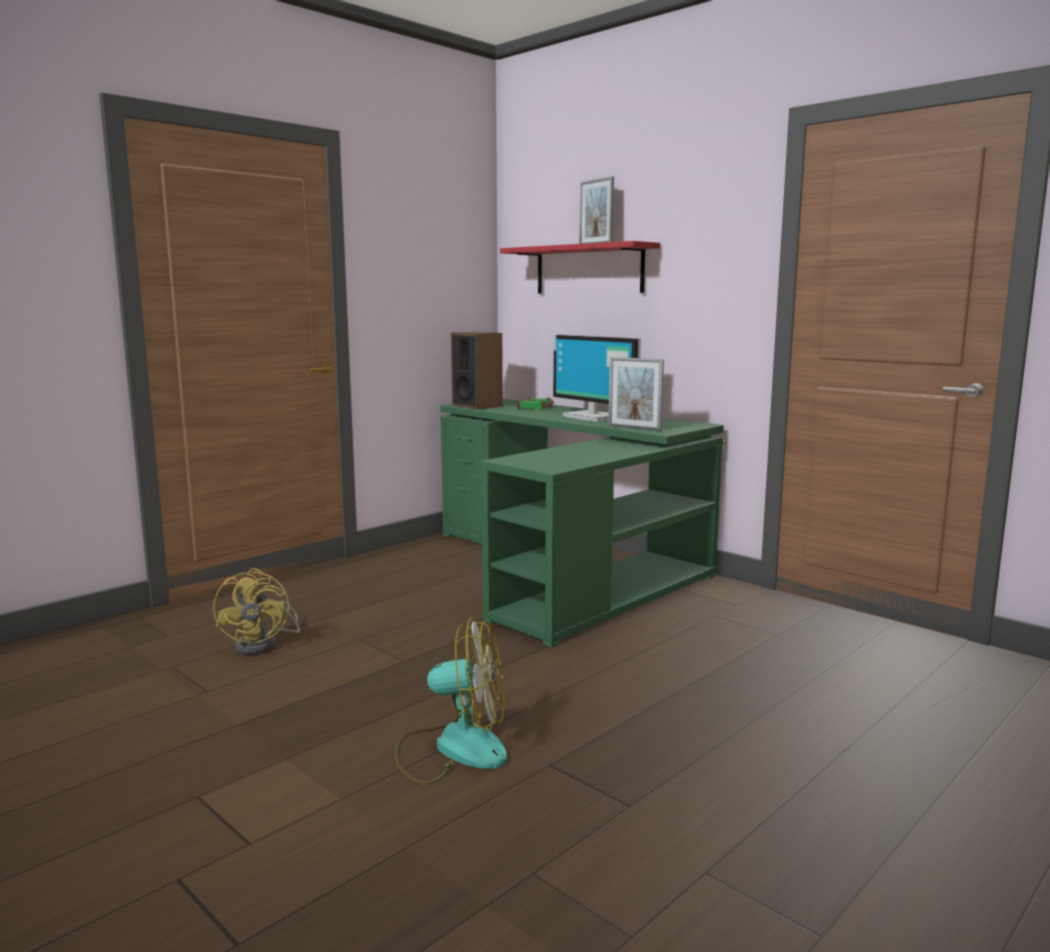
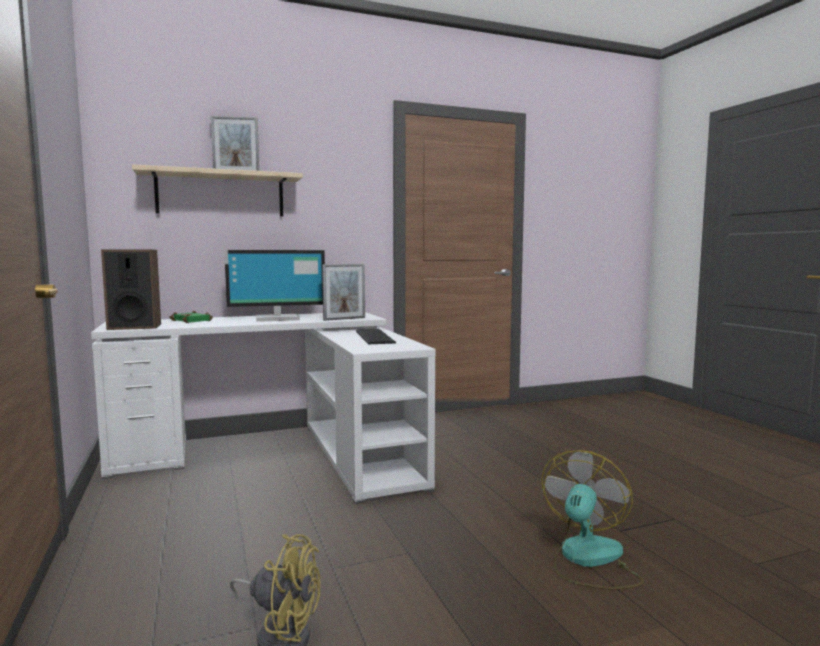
camera: 65 degrees left, 5 degrees down
(570, 568) = (286, 452): green desk -> white desk
(589, 270) = (221, 194): red shelf -> beige shelf
(598, 453) = (376, 336): none -> keyboard

